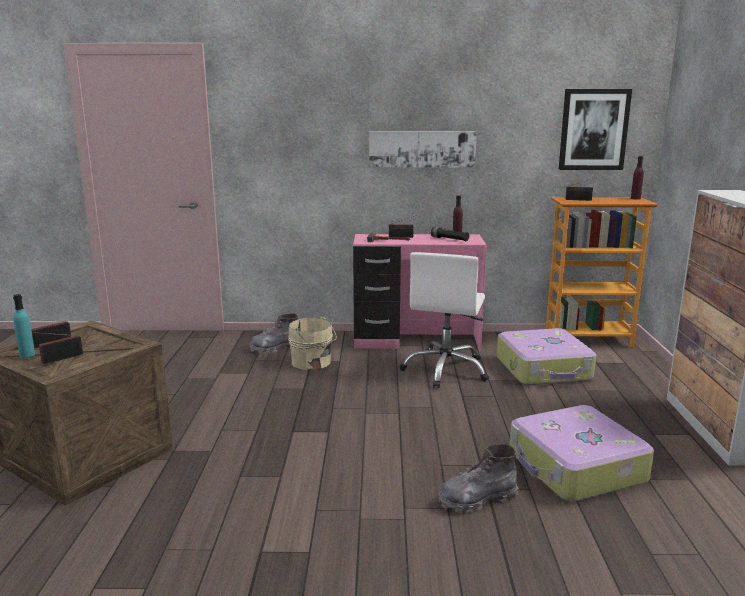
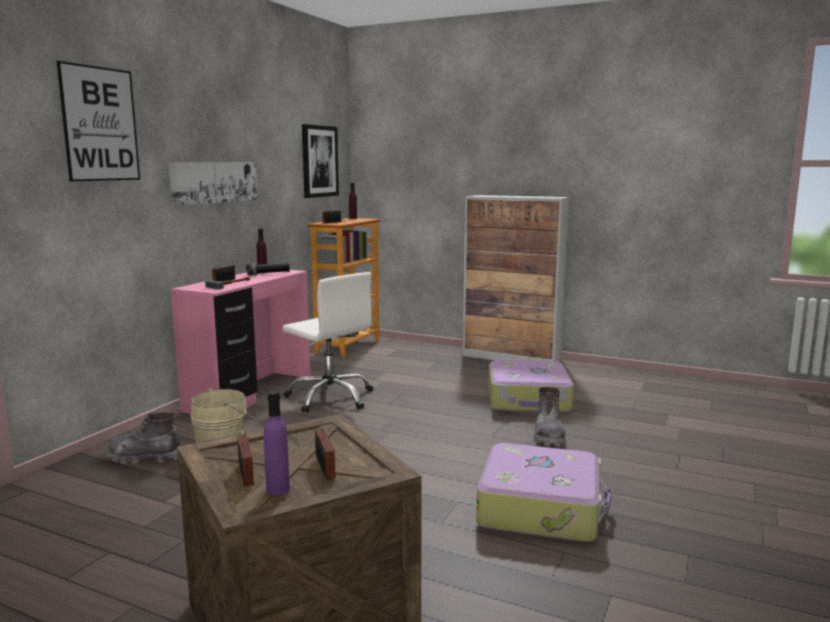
camera: 65 degrees left, 5 degrees down
(27, 355) = (278, 490): turquoise bottle -> purple bottle
(275, 348) = (145, 457): grey boot -> grey boot turned 90 degrees clockwise
(305, 102) = (100, 124): none -> picture
(544, 369) = (376, 370): suitcase -> suitcase (541, 508)

